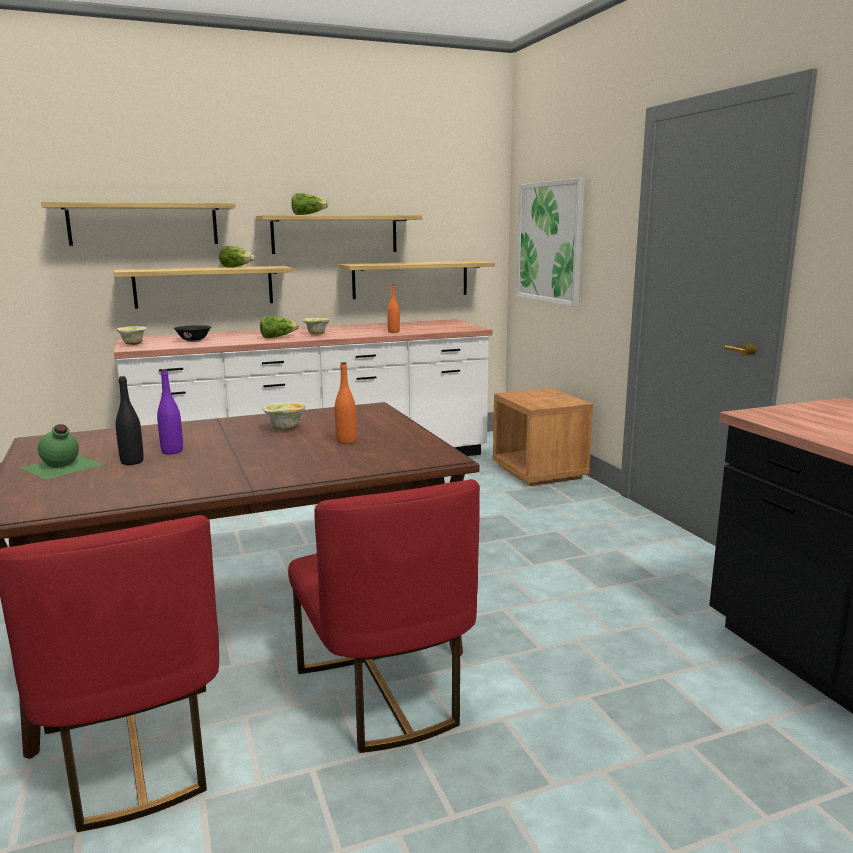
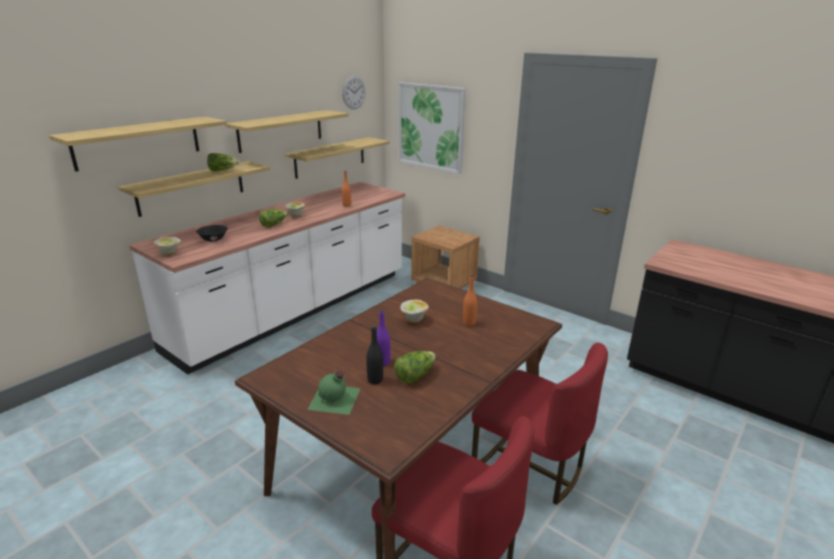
camera: 30 degrees left, 10 degrees up
(308, 215) = (270, 120): lettuce -> lettuce (415, 375)
(455, 197) = (354, 92): none -> wall clock

